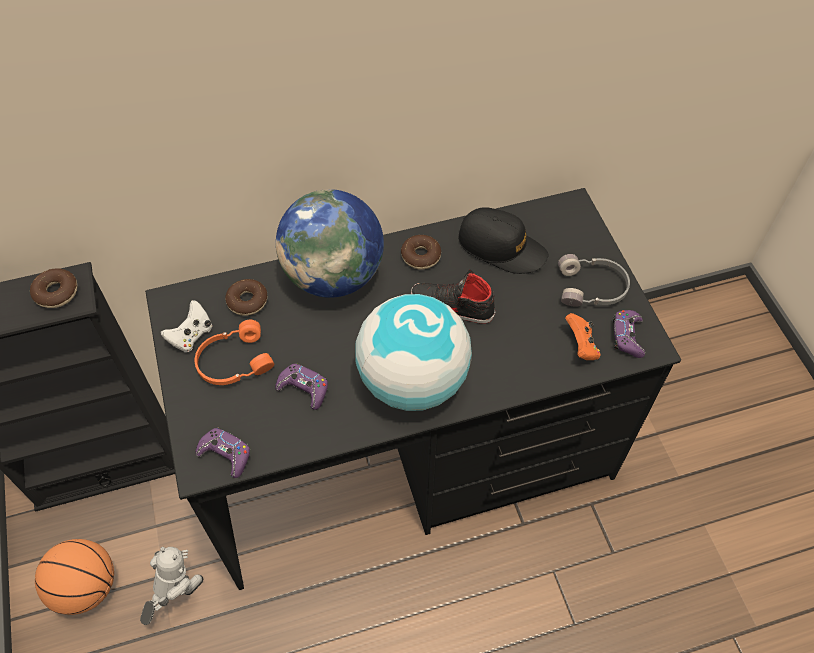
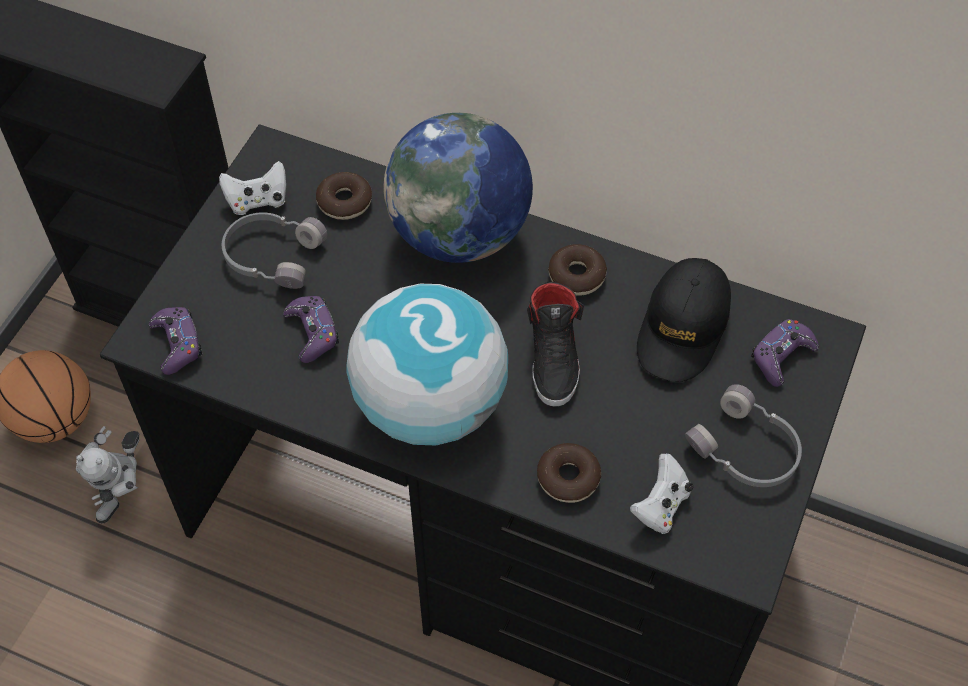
camera: 40 degrees right, 0 degrees up
(56, 293) = (146, 66): donut -> donut (568, 478)
(177, 596) = (125, 494): toy robot -> toy robot turned 120 degrees clockwise
(233, 361) = (272, 255): orange headphones -> grey headphones
(451, 307) = (554, 356): black shoe -> black shoe turned 150 degrees counterclockwise
(501, 247) = (683, 328): black cap -> black cap turned 45 degrees clockwise
(581, 346) = (660, 506): orange game controller -> white game controller
(627, 337) = (729, 536): purple game controller -> purple game controller (781, 356)

